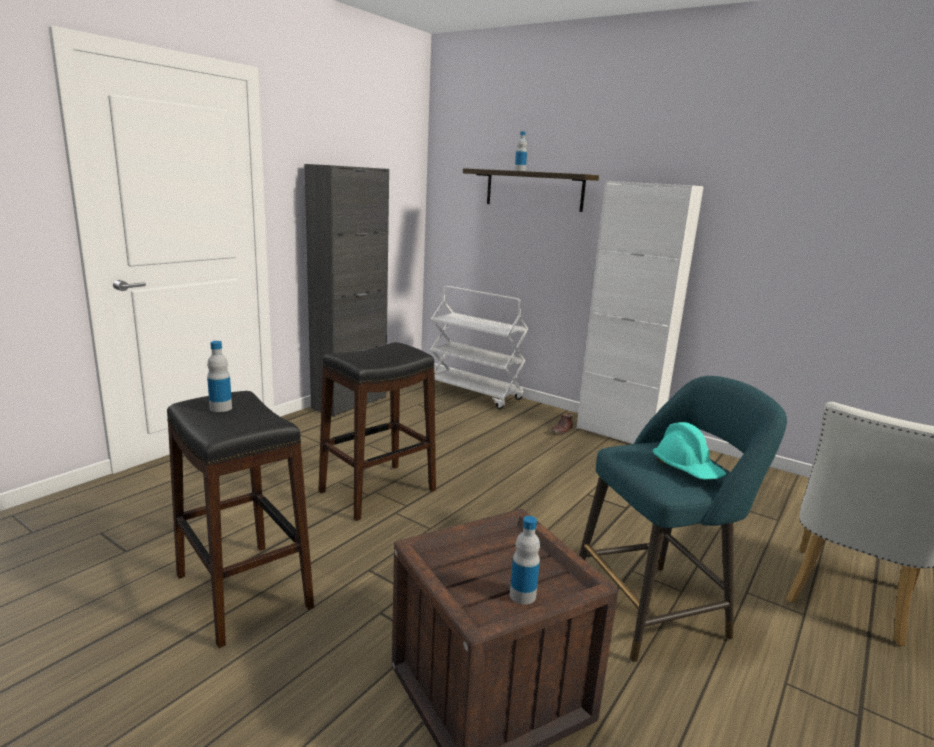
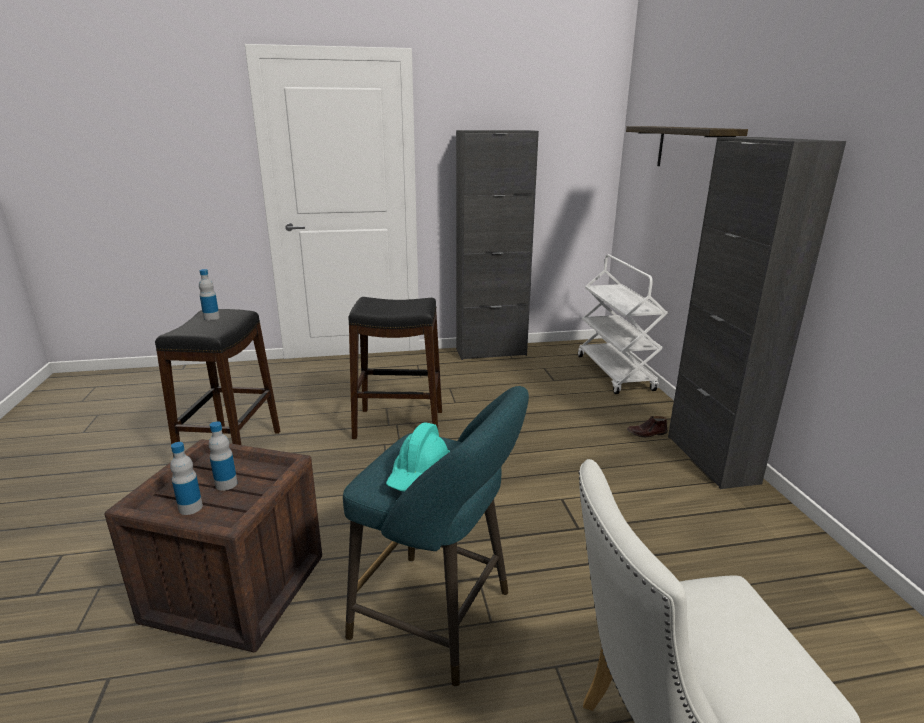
camera: 45 degrees right, 5 degrees up
(520, 170) = (670, 126): bottle -> bottle (226, 484)
(618, 433) = (711, 459): white cabinet -> black cabinet

